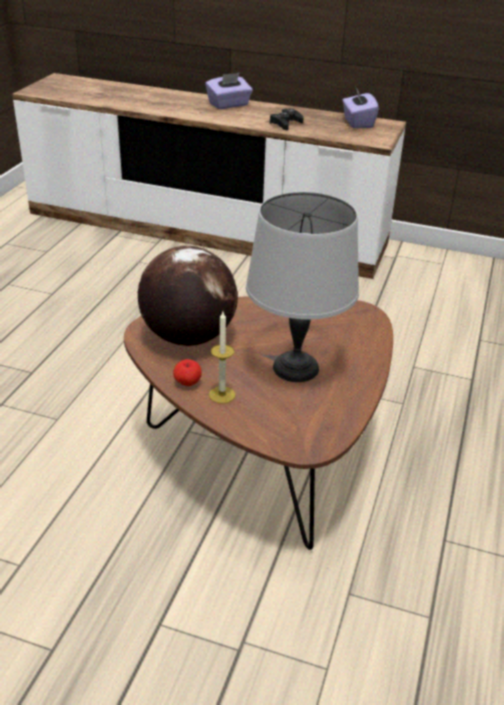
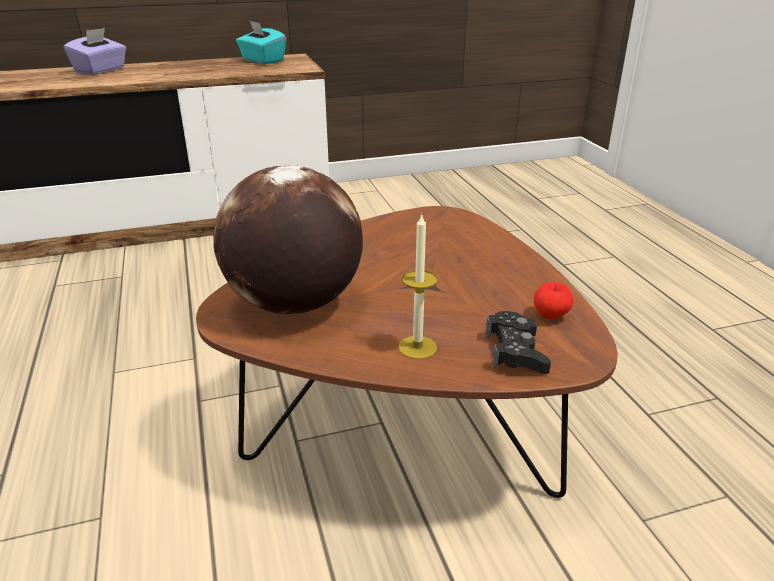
camera: 35 degrees left, 5 degrees down
(187, 383) = (360, 353): apple -> apple (550, 316)
(285, 124) = (189, 72): black game controller -> black game controller (515, 352)
(297, 368) = (456, 286): grey table lamp -> none
(357, 122) = (262, 60): purple tissue box -> turquoise tissue box

